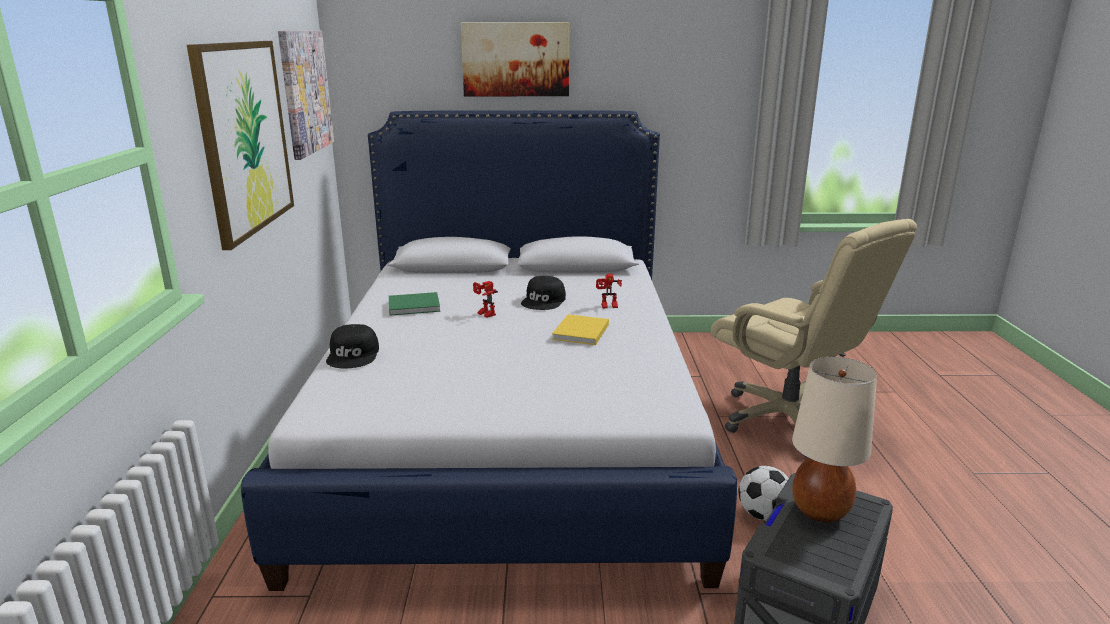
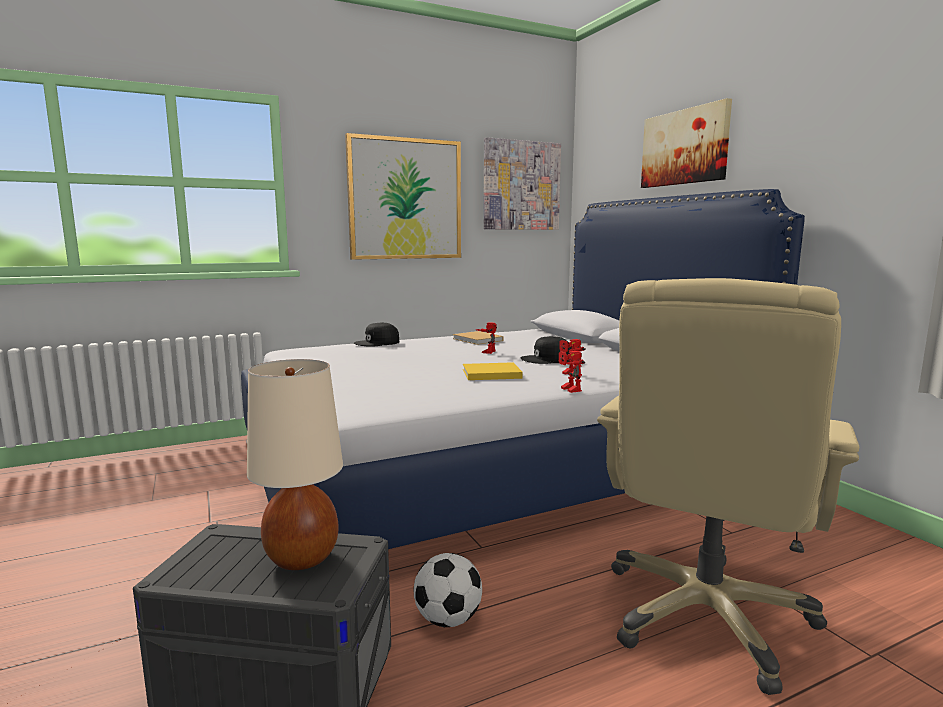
camera: 65 degrees right, 10 degrees down
(416, 306) = (478, 340): green book -> beige book
(657, 319) = (567, 389): none -> toy robot

